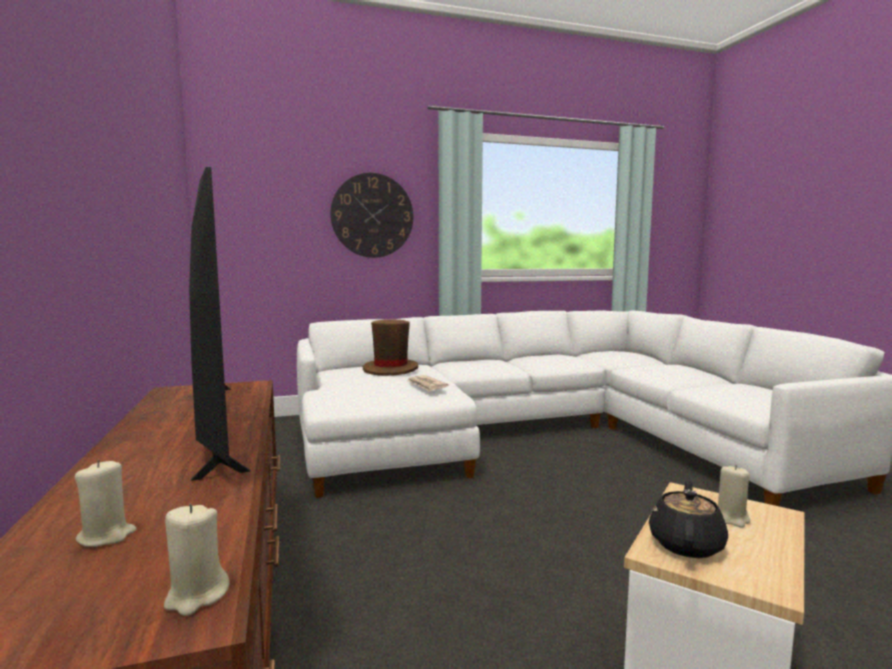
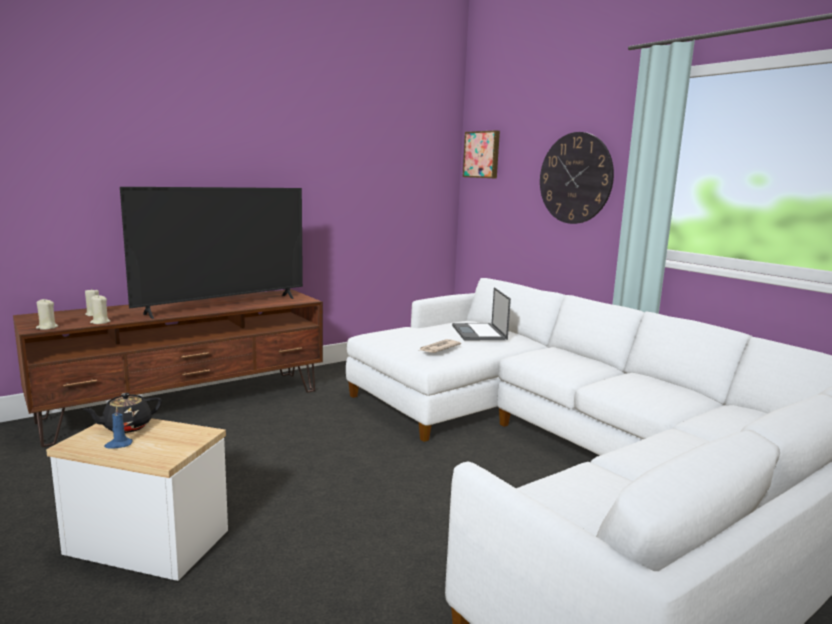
camera: 70 degrees right, 5 degrees up
(233, 189) = (482, 154): none -> picture
(391, 369) = (479, 333): brown hat -> laptop
(686, 543) = (126, 427): black teapot -> black teapot turned 135 degrees clockwise
(731, 518) = (158, 443): beige candle -> beige candle (100, 322)
(753, 546) = (118, 445): none -> blue candle

